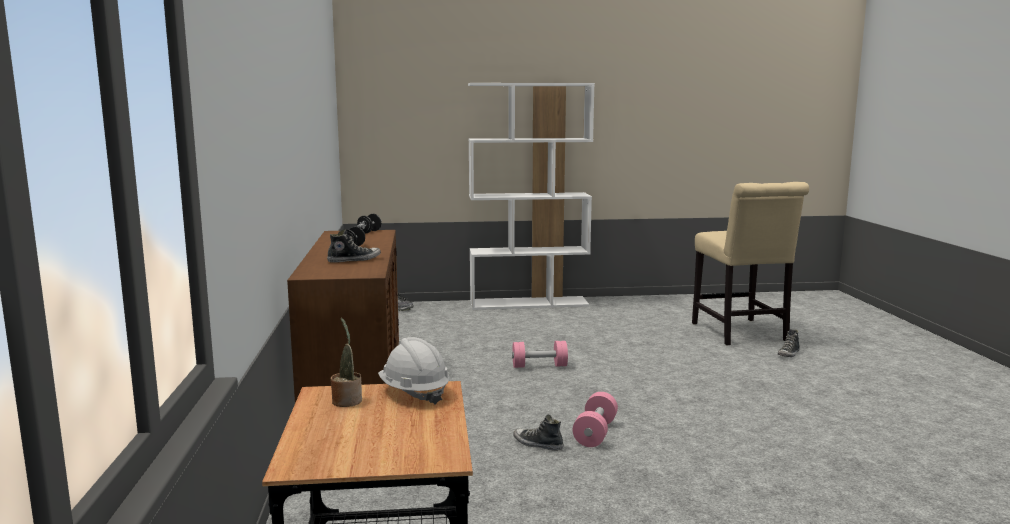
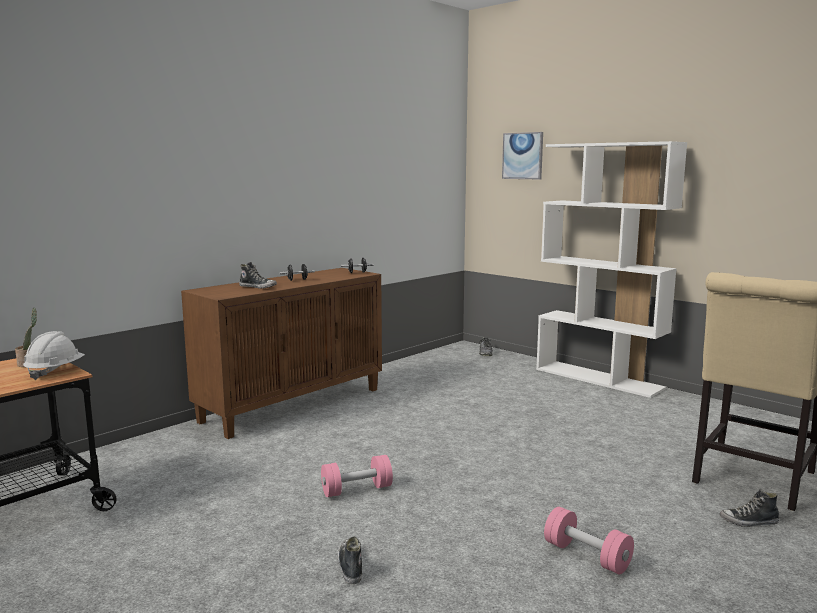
camera: 50 degrees right, 0 degrees up
(416, 93) = (522, 156): none -> picture
(537, 444) = (304, 477): shoe -> shoe (350, 566)
(539, 366) = (461, 428): pink dumbbell -> pink dumbbell (587, 556)

